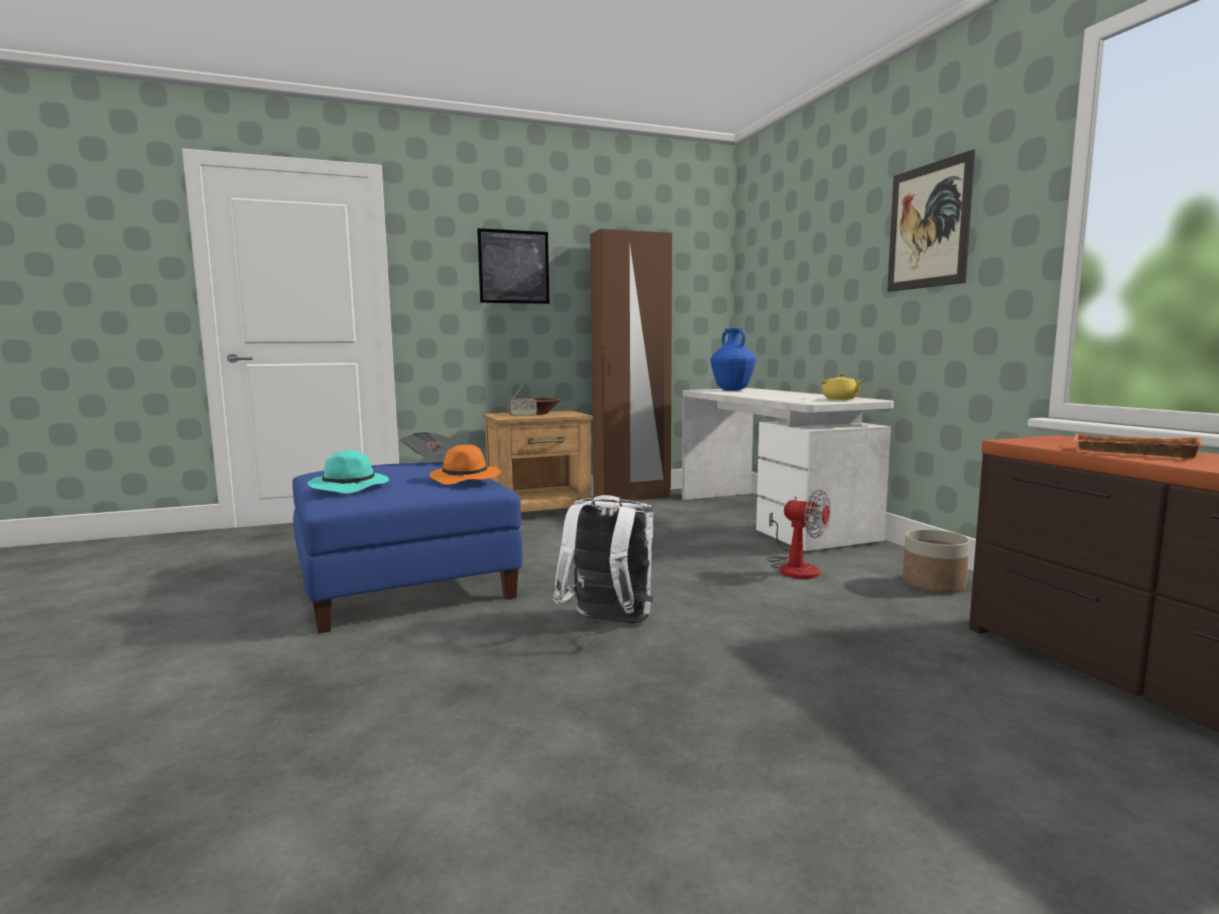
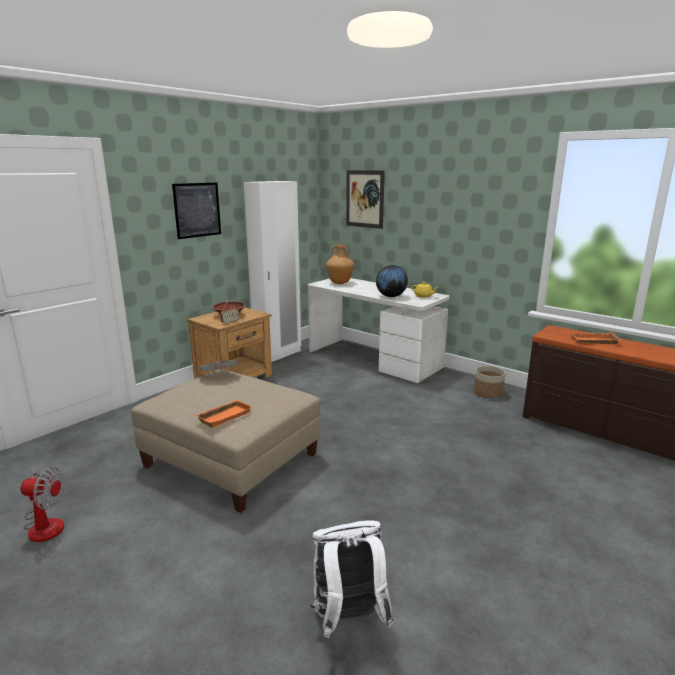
camera: 30 degrees left, 10 degrees up
(351, 487) = (224, 416): turquoise hat -> orange tray
(402, 581) = (231, 460): blue ottoman -> beige ottoman
(466, 479) = (278, 391): orange hat -> none
(608, 624) = (383, 457): white backpack -> white backpack (348, 619)
(632, 497) = (278, 355): brown wardrobe -> white wardrobe
(732, 390) = (340, 283): blue vase -> brown vase
(781, 398) = (391, 296): none -> globe
(794, 567) = (423, 395): fan -> fan (45, 523)
(928, 226) = (470, 205): picture -> picture (364, 199)

